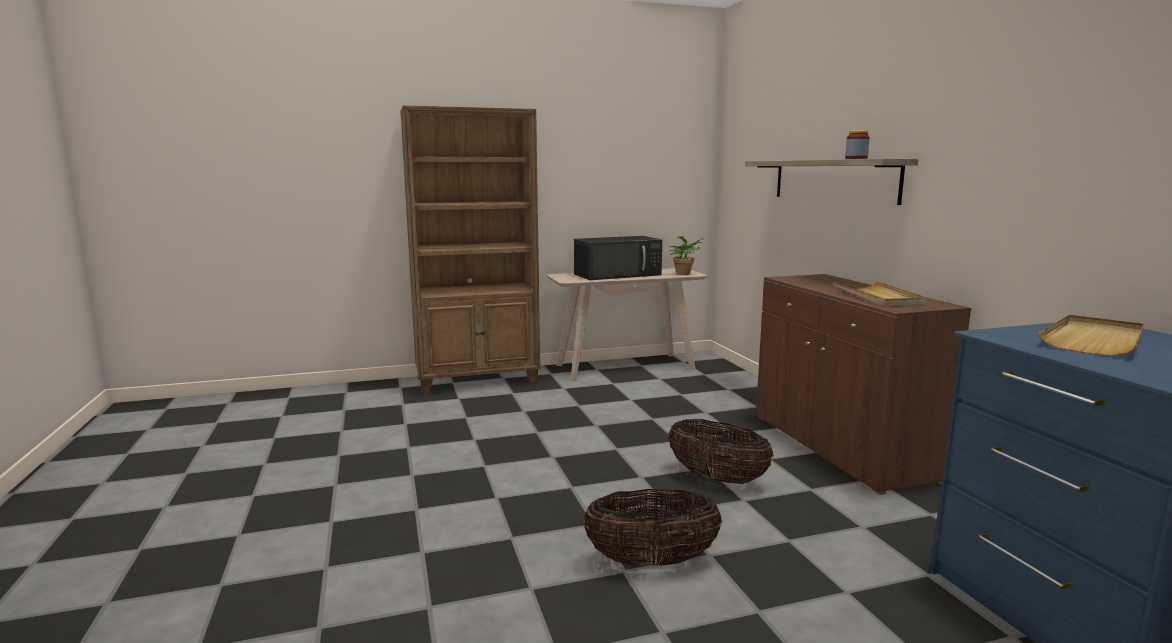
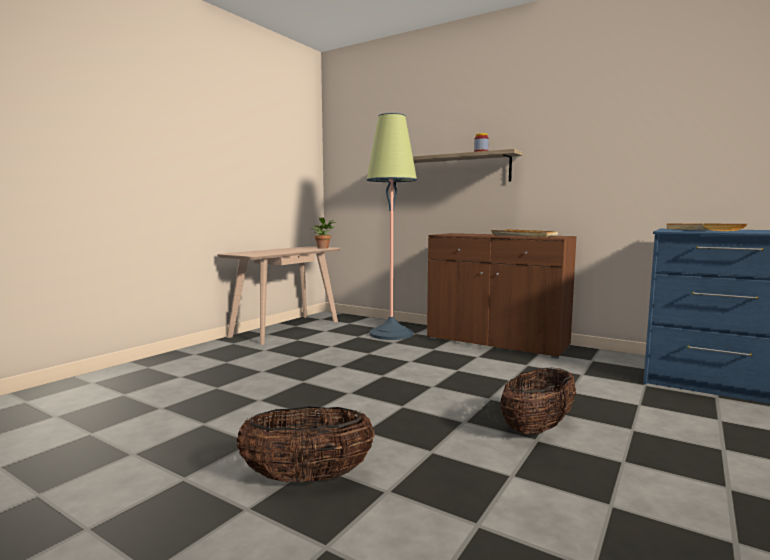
camera: 40 degrees left, 5 degrees down
(478, 380) = (173, 360): brown bookcase -> none
(618, 274) = (277, 250): black microwave -> none
(717, 478) = (474, 374): basket -> basket (307, 478)
(724, 400) = (391, 334): none -> floor lamp

